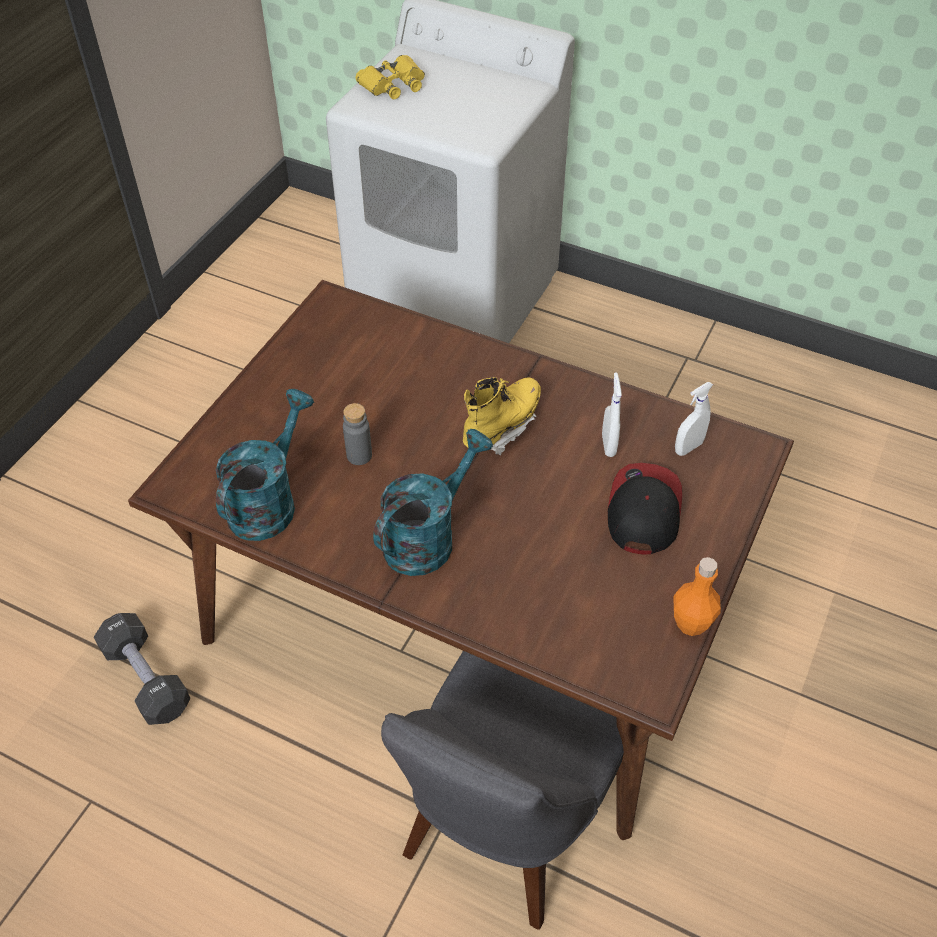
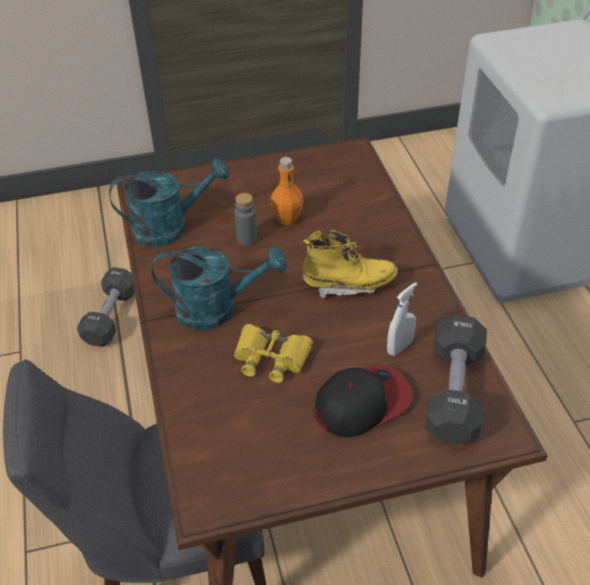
camera: 50 degrees right, 5 degrees down
(393, 84) = (540, 39): yellow binoculars -> yellow binoculars (271, 357)
(688, 447) = (453, 393): white spray bottle -> black dumbbell
(691, 623) = (287, 494): orange bottle -> orange bottle (287, 219)

